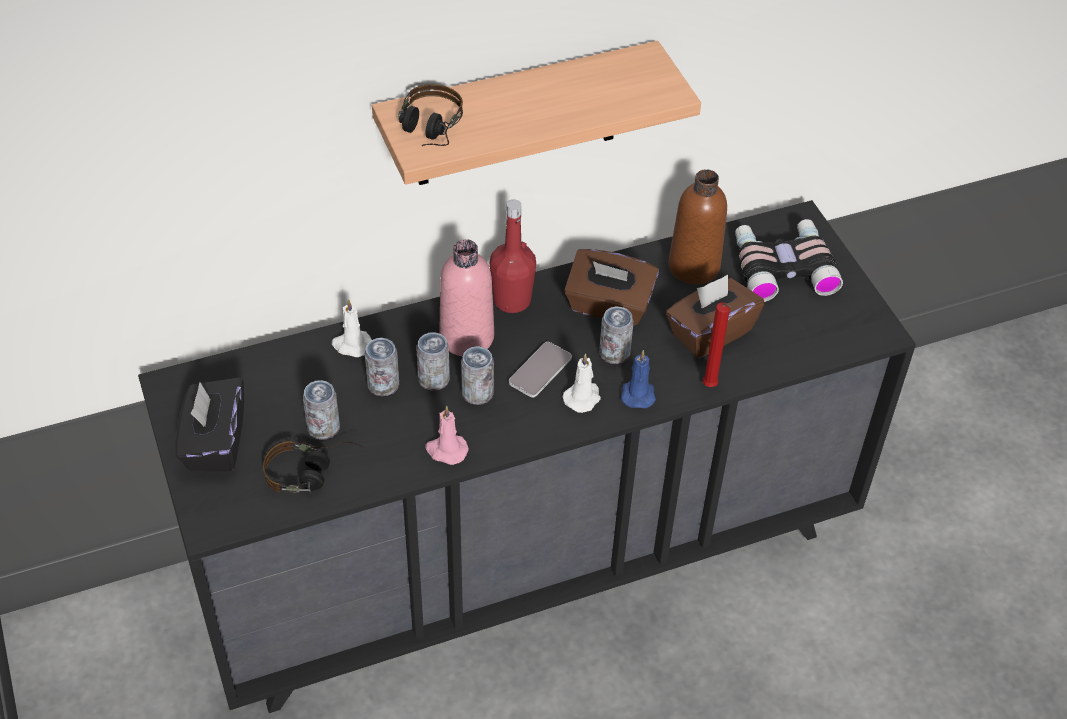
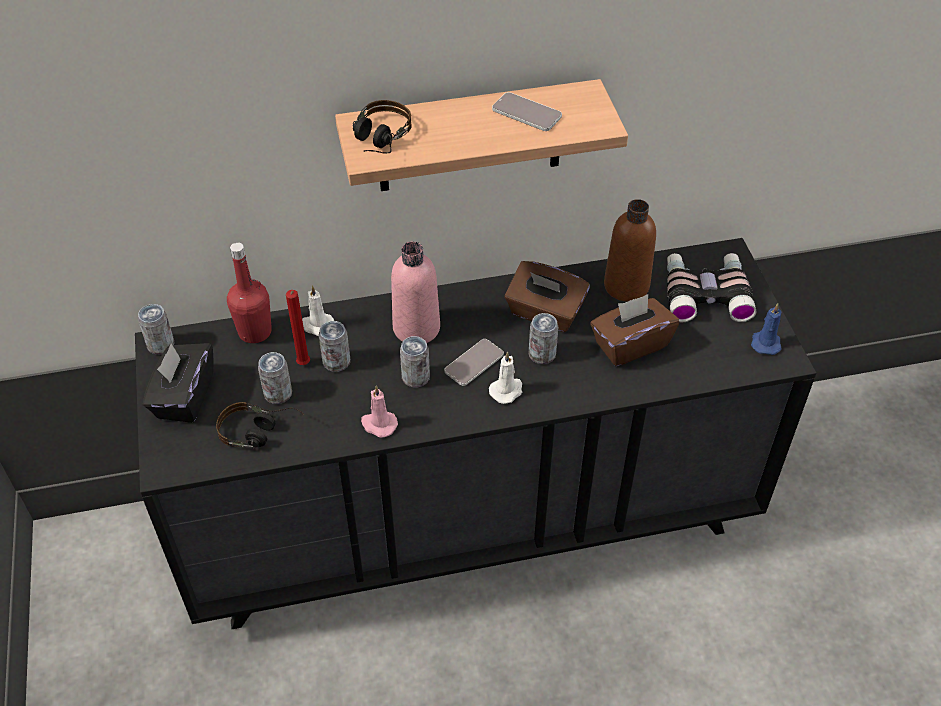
camera: 10 degrees right, 0 degrees up
(434, 379) = (380, 361): can -> can (161, 345)
(512, 300) = (461, 300): red bottle -> red bottle (255, 332)
(585, 86) = (526, 113): none -> phone
(637, 393) = (556, 392): blue candle -> blue candle (765, 342)
(710, 387) = (622, 393): red candle -> red candle (303, 365)

